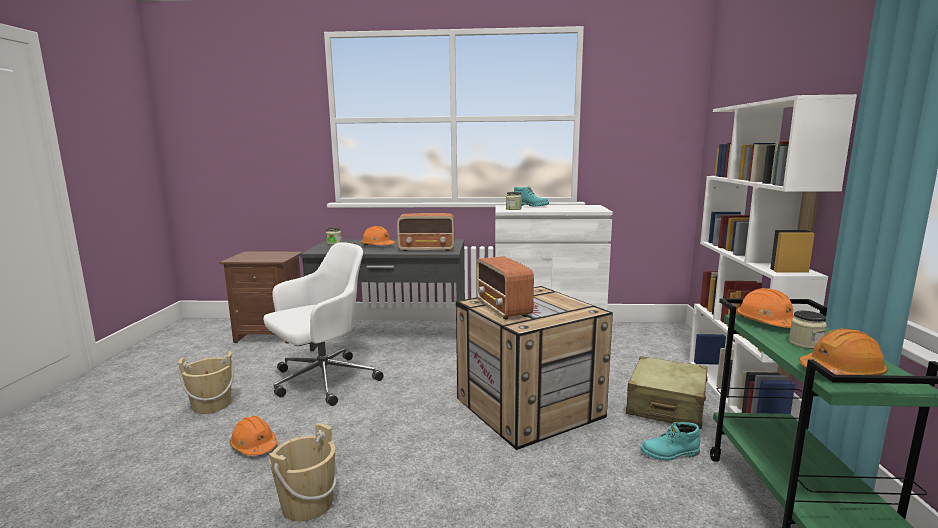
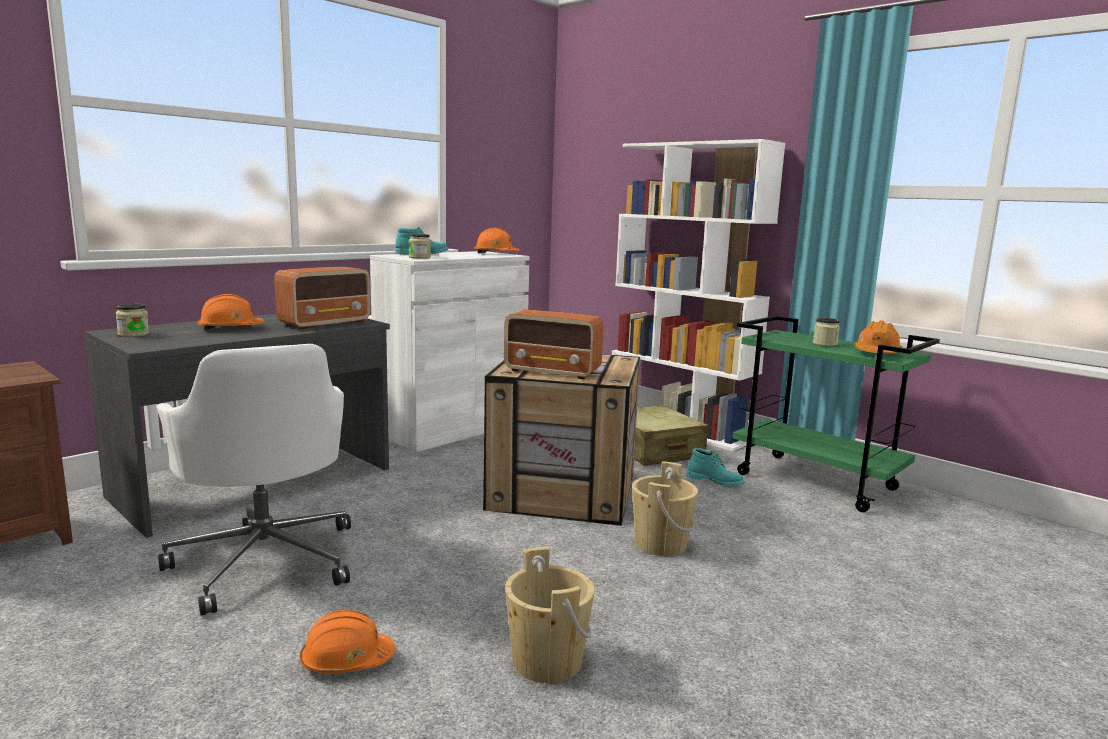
camera: 50 degrees left, 0 degrees up
(212, 405) = (133, 664): beige bucket -> beige bucket (660, 544)
(322, 381) = (266, 560): white office chair -> white office chair turned 150 degrees clockwise
(670, 454) = (715, 481): turquoise boot -> turquoise boot turned 90 degrees counterclockwise
(767, 323) = (776, 337): orange hard hat -> orange hard hat (495, 254)

